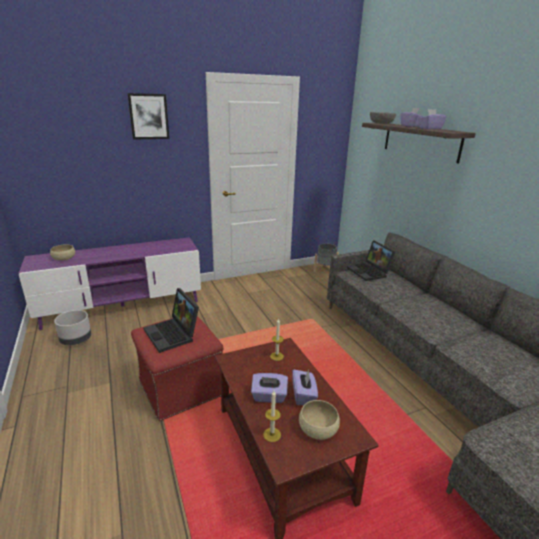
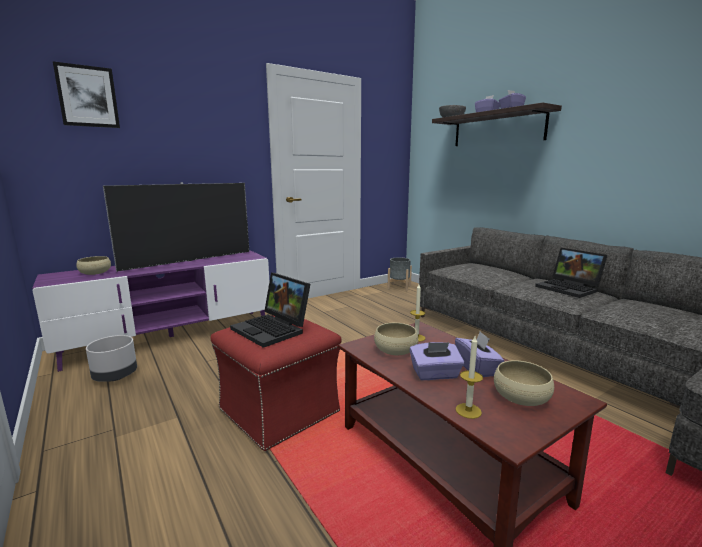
camera: 10 degrees left, 10 degrees down
(136, 248) = (189, 261): none -> television
(149, 116) = (203, 106): picture -> picture (87, 96)
(254, 367) = (395, 350): none -> beige bowl
(370, 272) = (465, 267): laptop -> laptop (569, 288)

